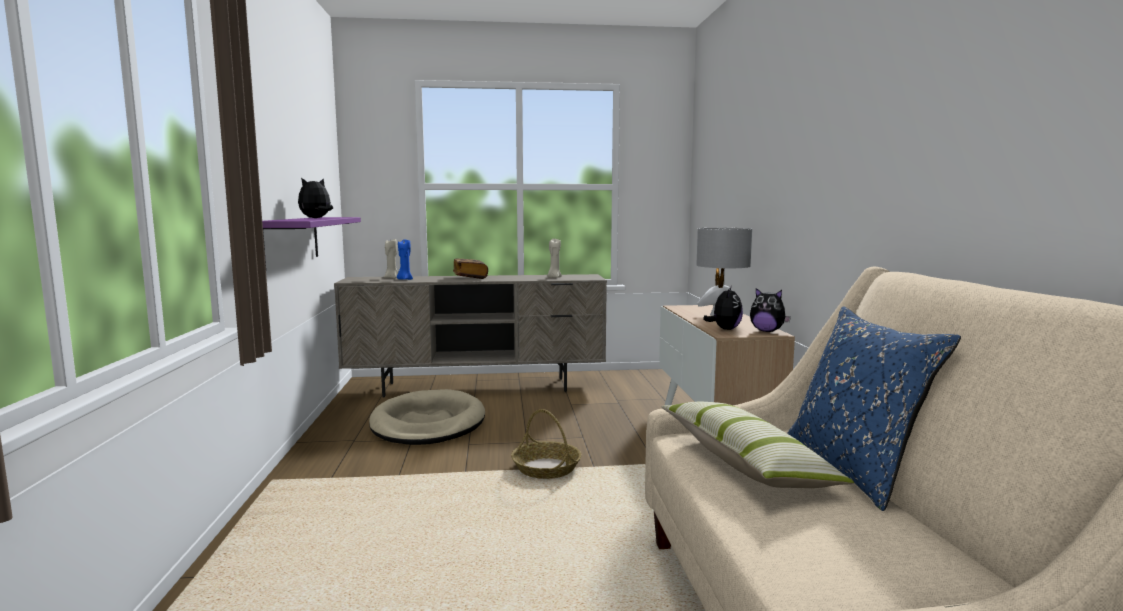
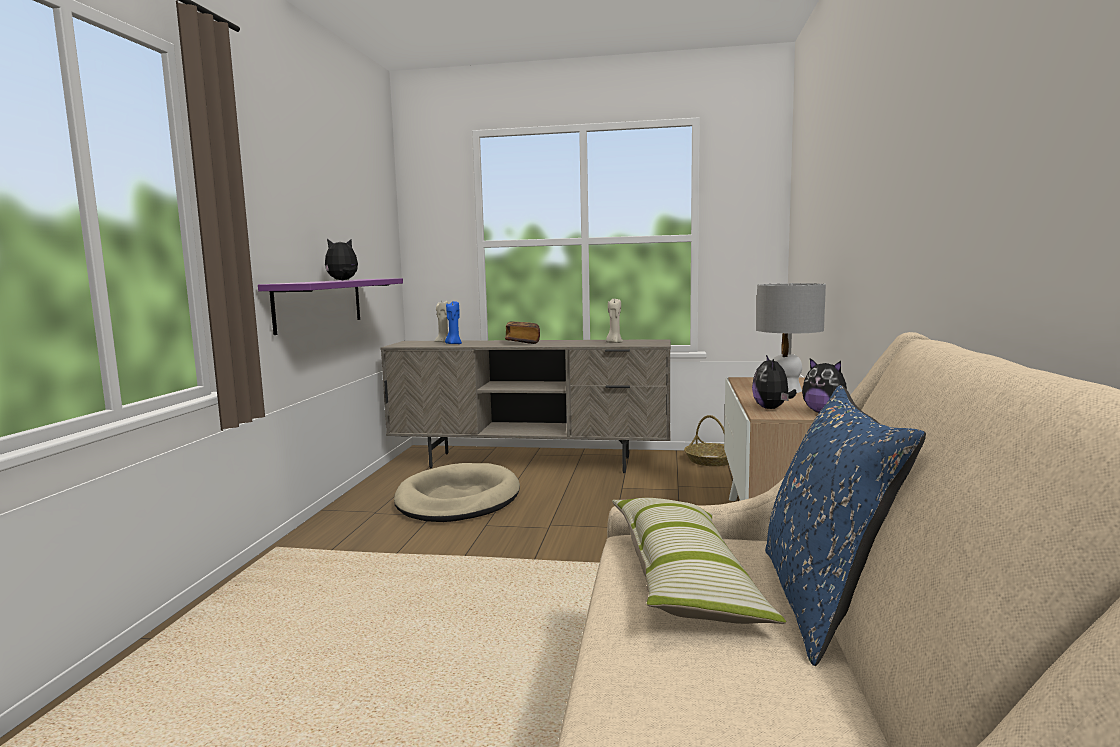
camera: 15 degrees right, 0 degrees up
(546, 468) = (552, 559): basket -> basket (711, 460)
(725, 329) = (772, 408): plush toy -> plush toy turned 150 degrees clockwise

